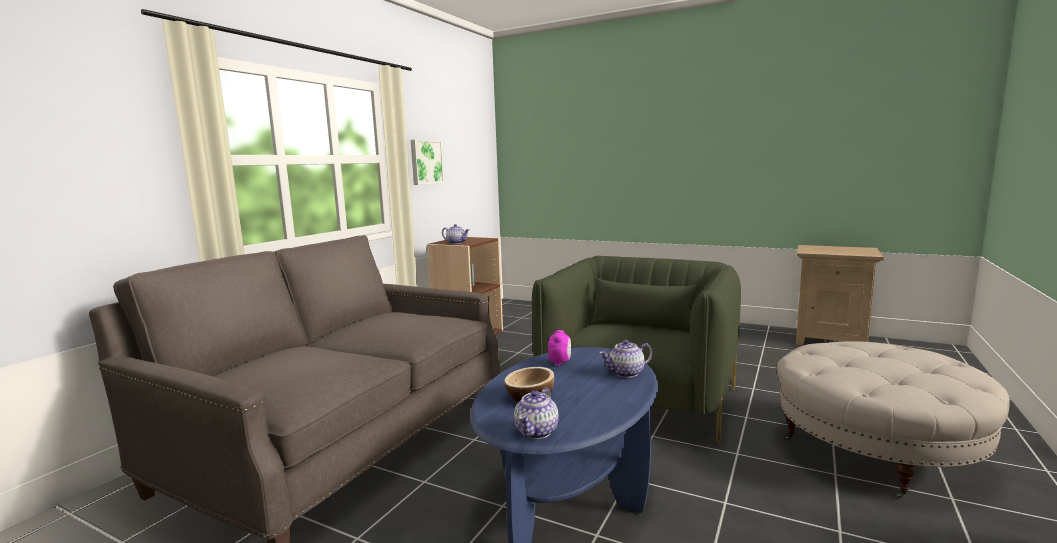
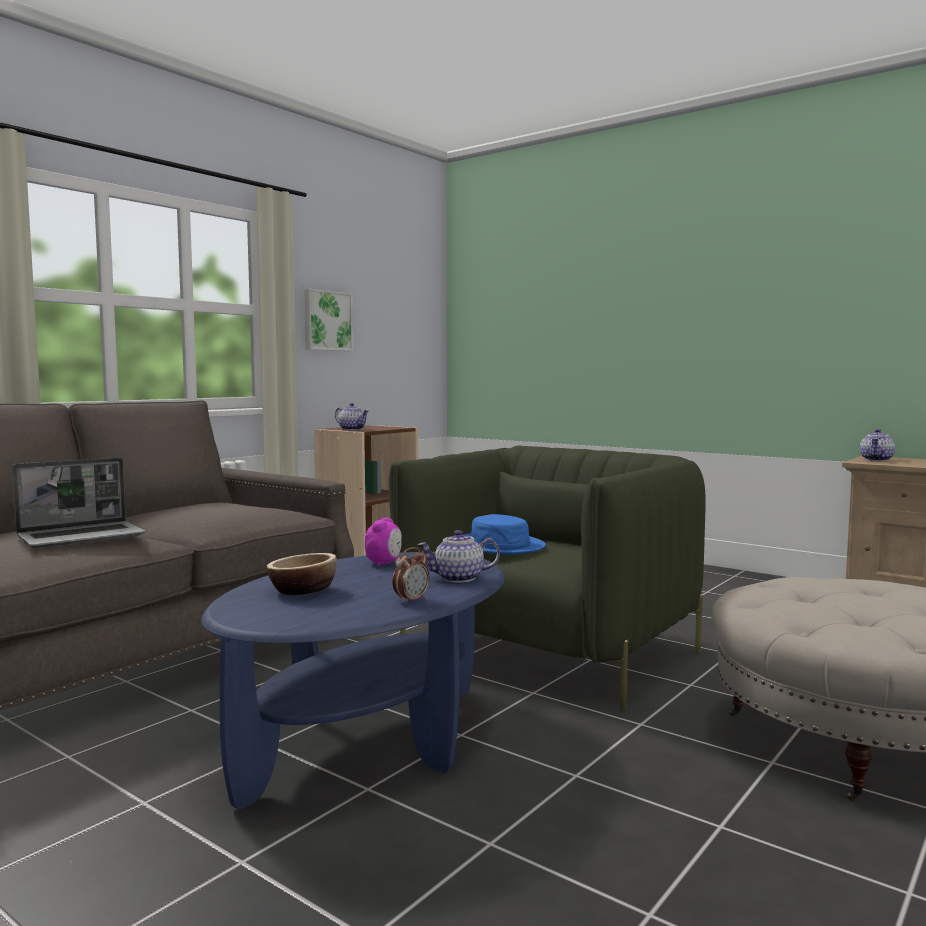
camera: 10 degrees right, 5 degrees down
(328, 363) = (82, 537): none -> laptop
(537, 432) = (271, 620): teapot -> teapot (877, 459)
(613, 334) = (500, 545): none -> blue hat
(616, 399) = (411, 600): none -> alarm clock

